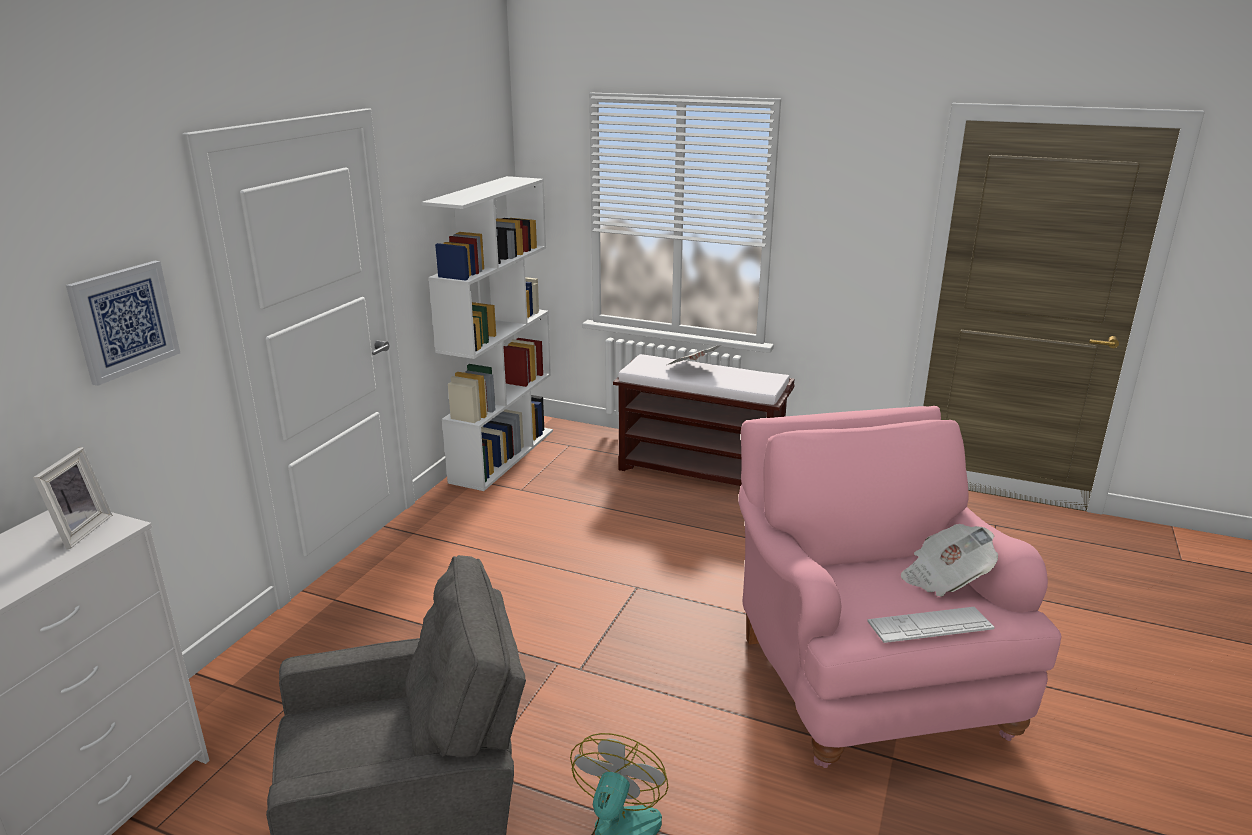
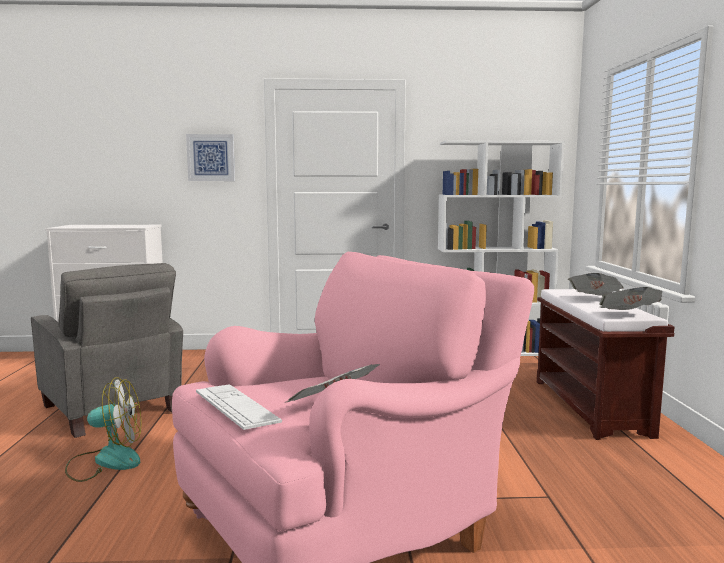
camera: 65 degrees right, 15 degrees down
(78, 531) = (134, 226): picture frame -> none
(766, 381) = (628, 315): none -> newspaper

